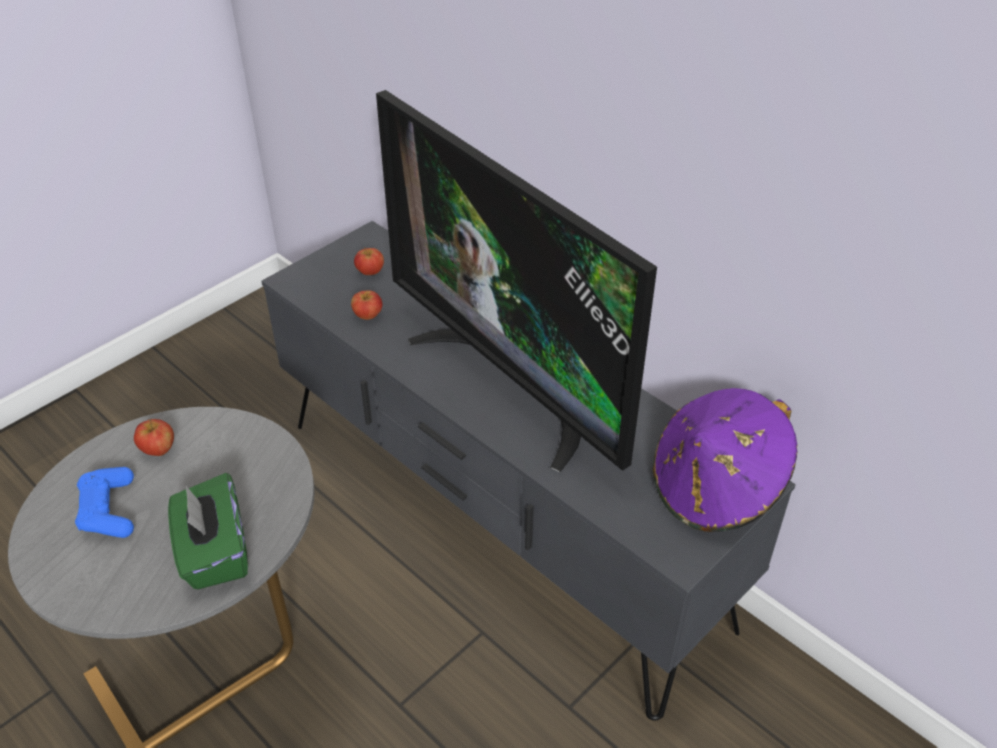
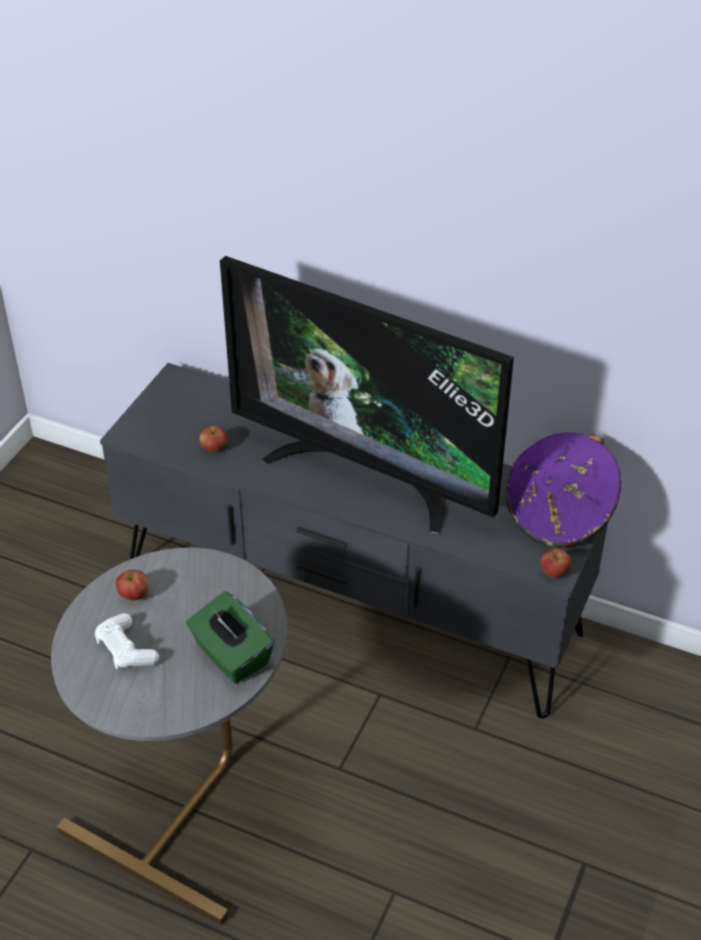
camera: 20 degrees left, 0 degrees up
(109, 510) = (126, 650): blue game controller -> white game controller
(370, 272) = (194, 410): apple -> apple (554, 573)

